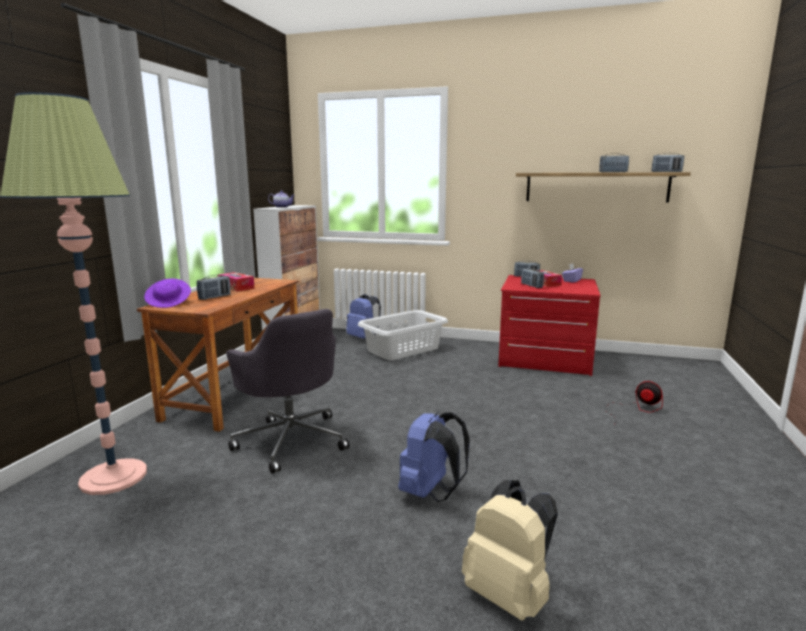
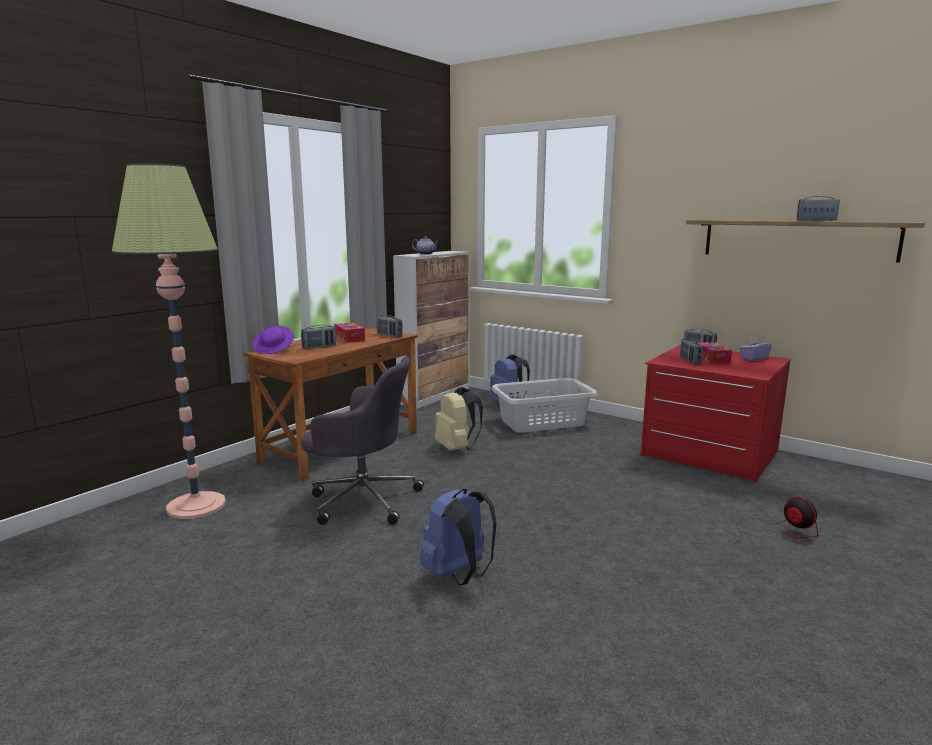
camera: 20 degrees right, 0 degrees up
(291, 440) = (362, 499): grey office chair -> grey office chair turned 60 degrees counterclockwise
(509, 595) = (463, 686): beige backpack -> beige backpack (457, 448)
(666, 172) = (893, 221): radio -> radio (389, 335)

